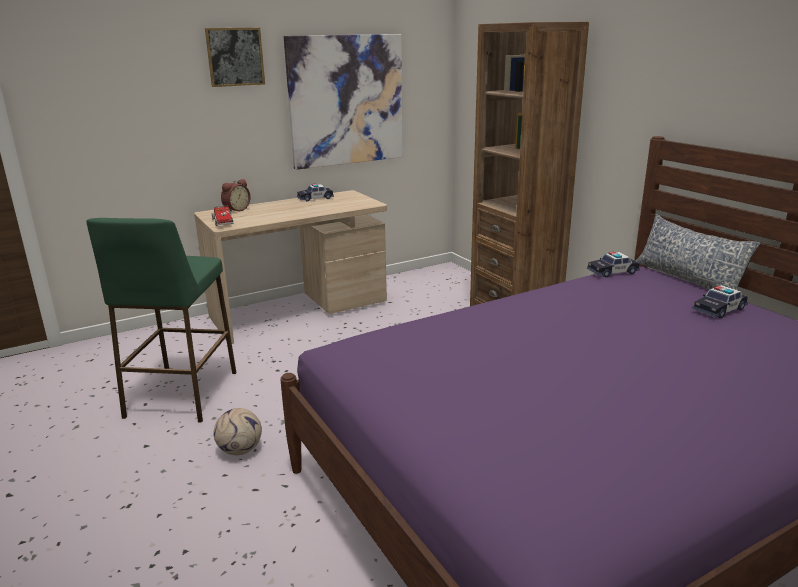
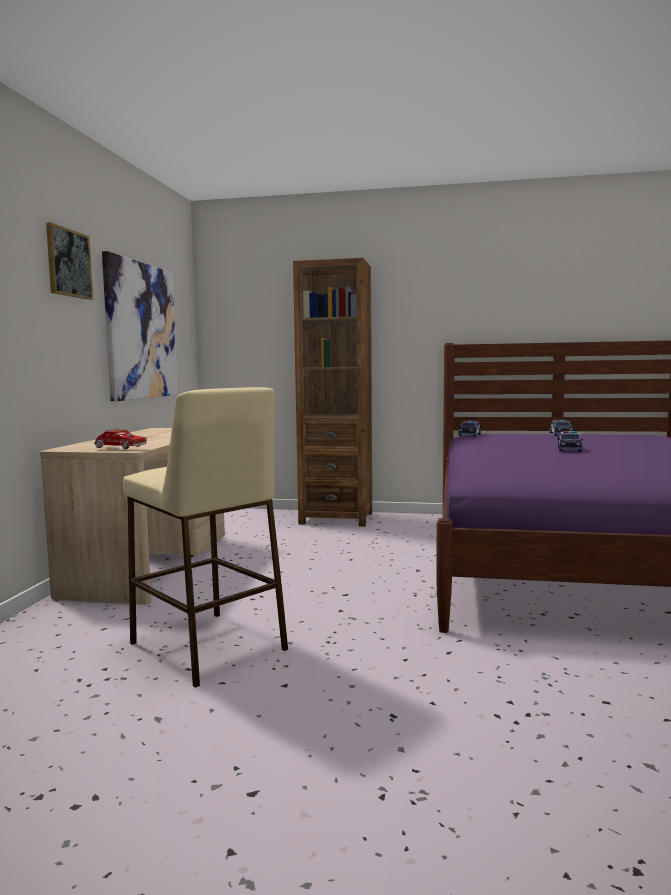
camera: 50 degrees left, 15 degrees down
(182, 394) = (208, 646): green stool -> beige stool
(236, 210) = (87, 444): alarm clock -> none
(241, 450) = (372, 644): football -> none
(315, 198) = (140, 433): toy car -> toy car (569, 449)
(687, 279) = (502, 433): pillow -> none

